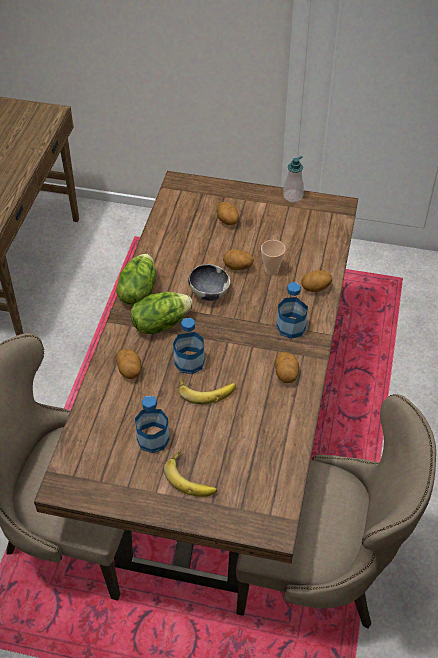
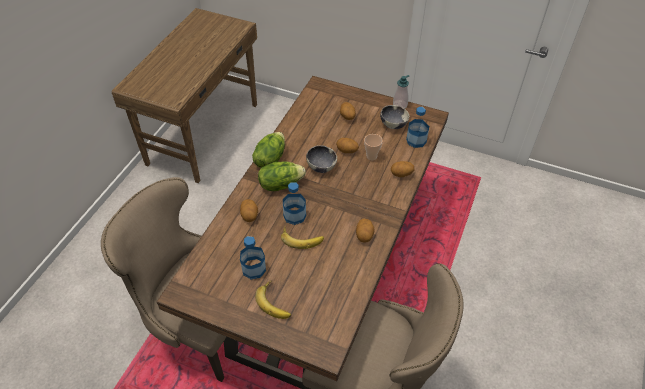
camera: 10 degrees right, 0 degrees up
(290, 224) = (393, 125): none -> bowl
(291, 327) = (376, 201): bottle -> bottle (416, 140)

